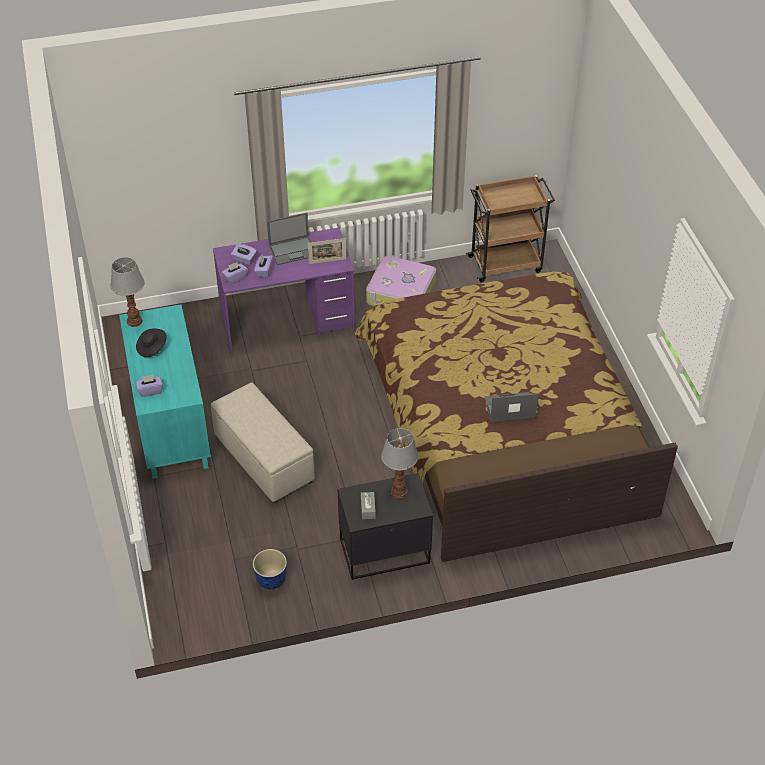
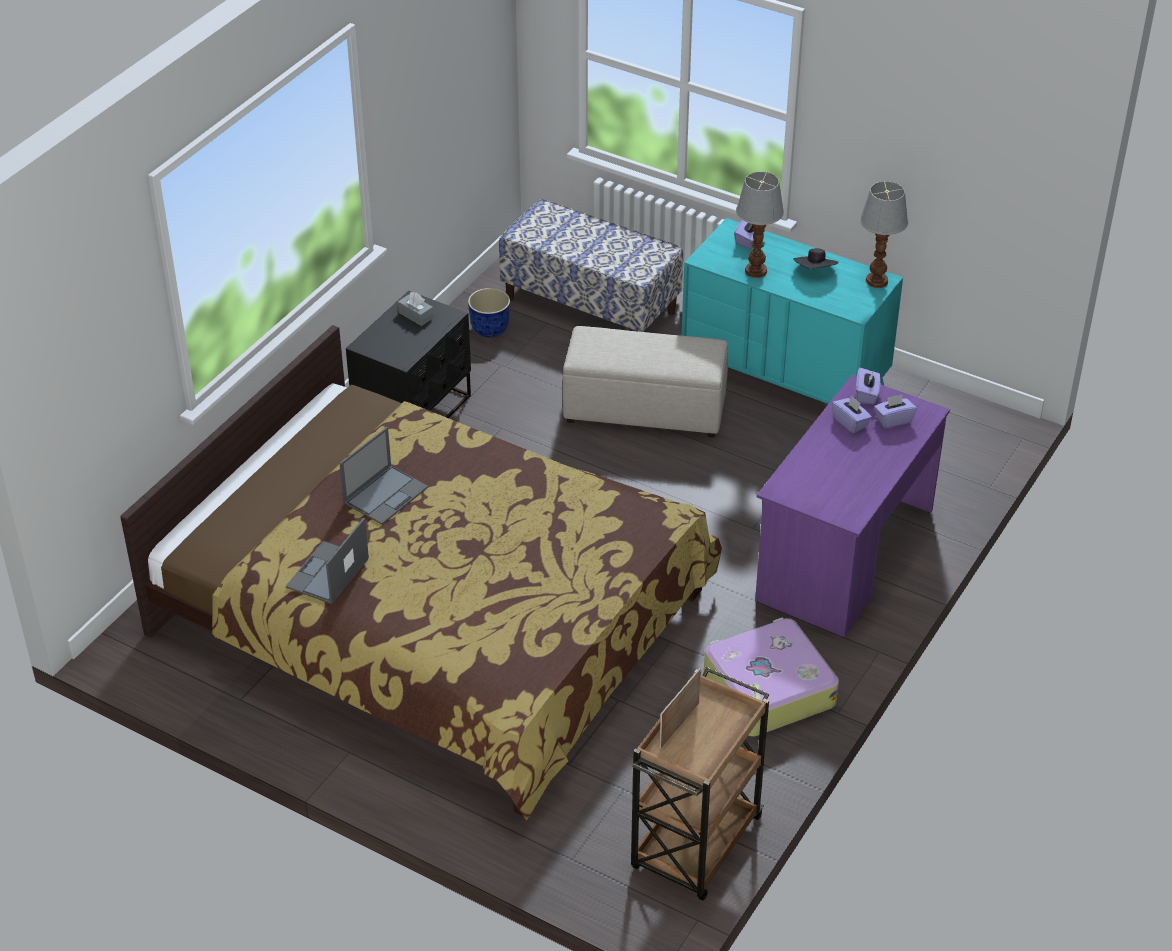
camera: 135 degrees right, 5 degrees down
(193, 552) = (591, 305): none -> bench
(293, 250) = (861, 468): laptop -> laptop (327, 574)
(327, 261) = (802, 482): picture frame -> picture frame (679, 725)
(399, 492) = (403, 345): table lamp -> table lamp (755, 270)

